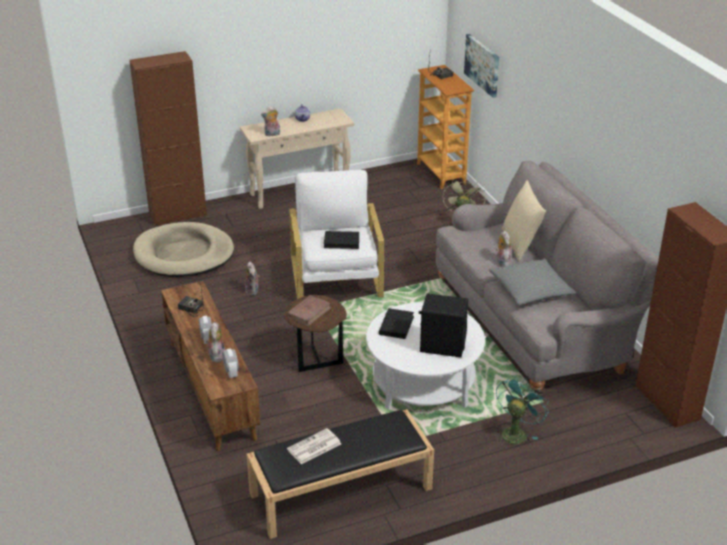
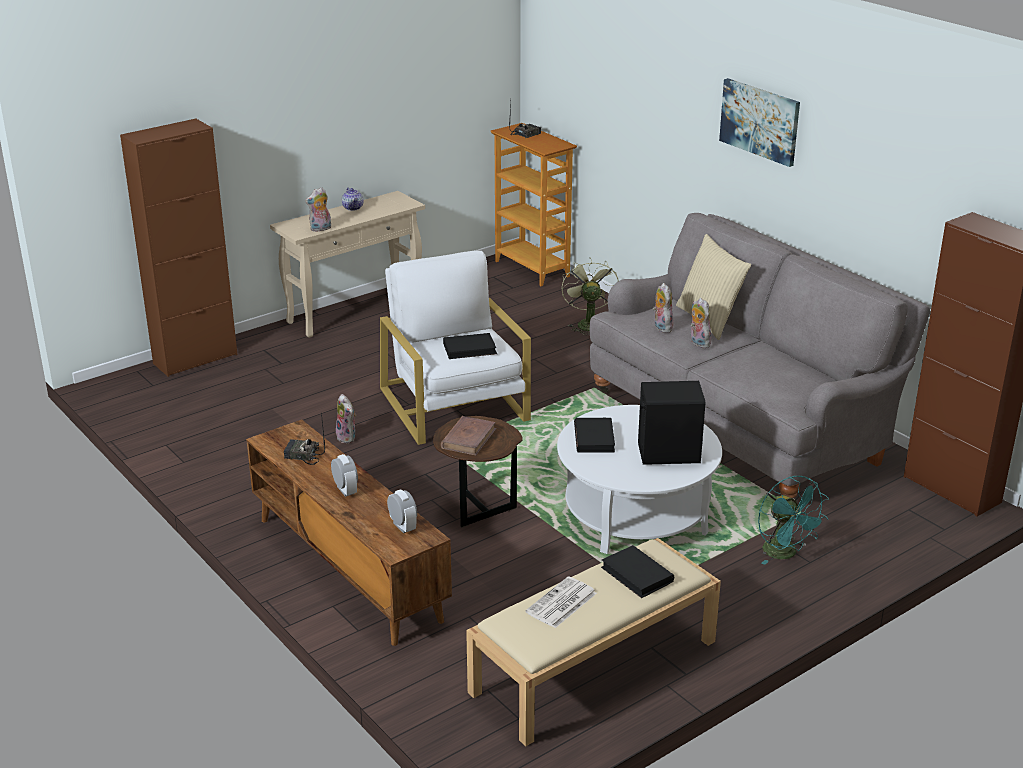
camera: 15 degrees left, 5 degrees down
(184, 254) = (227, 406): beige dog bed -> none
(216, 355) = (369, 508): plush toy -> plush toy (661, 327)
(340, 492) = (593, 668): black bench -> beige bench
(375, 435) = (637, 575): none -> black book
(482, 65) = (588, 109): picture -> picture (760, 121)
(515, 432) = (785, 554): turquoise fan -> turquoise fan turned 135 degrees clockwise
(530, 289) = (753, 368): grey pillow -> none

